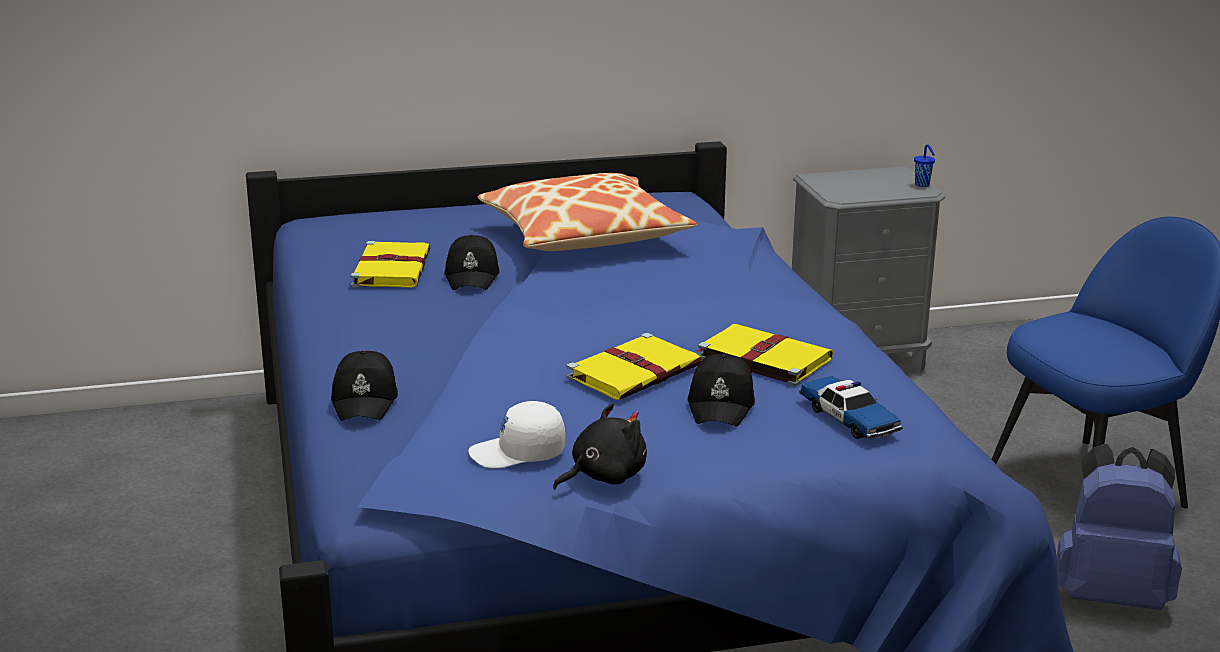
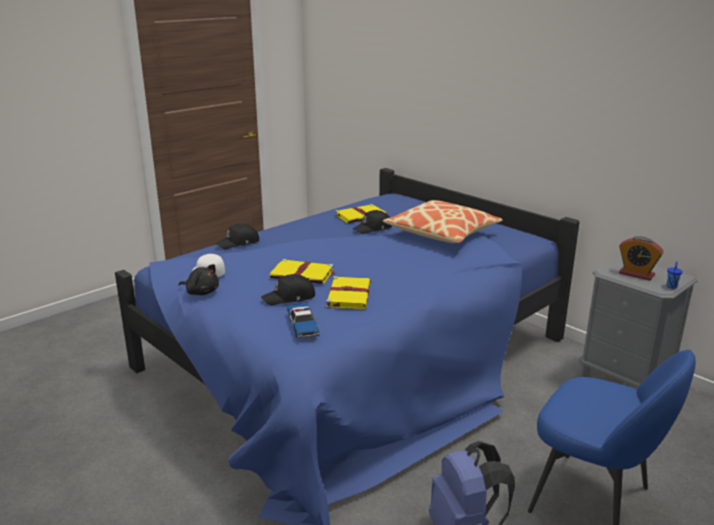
camera: 60 degrees right, 0 degrees up
(848, 419) = (303, 326): toy car -> toy car turned 45 degrees counterclockwise
(866, 187) = (636, 274): none -> alarm clock

